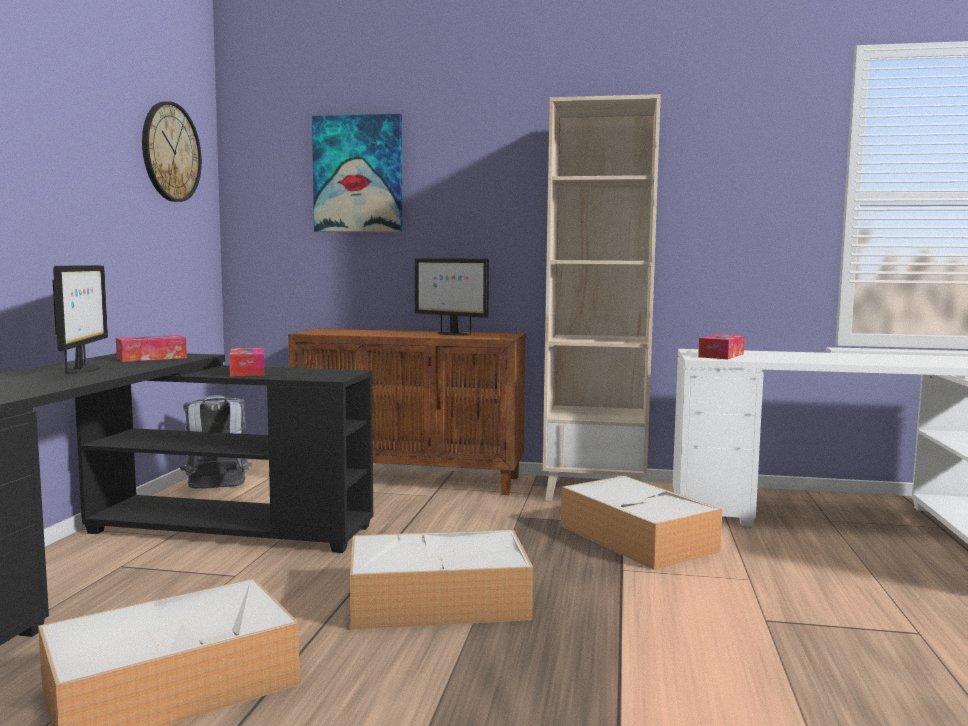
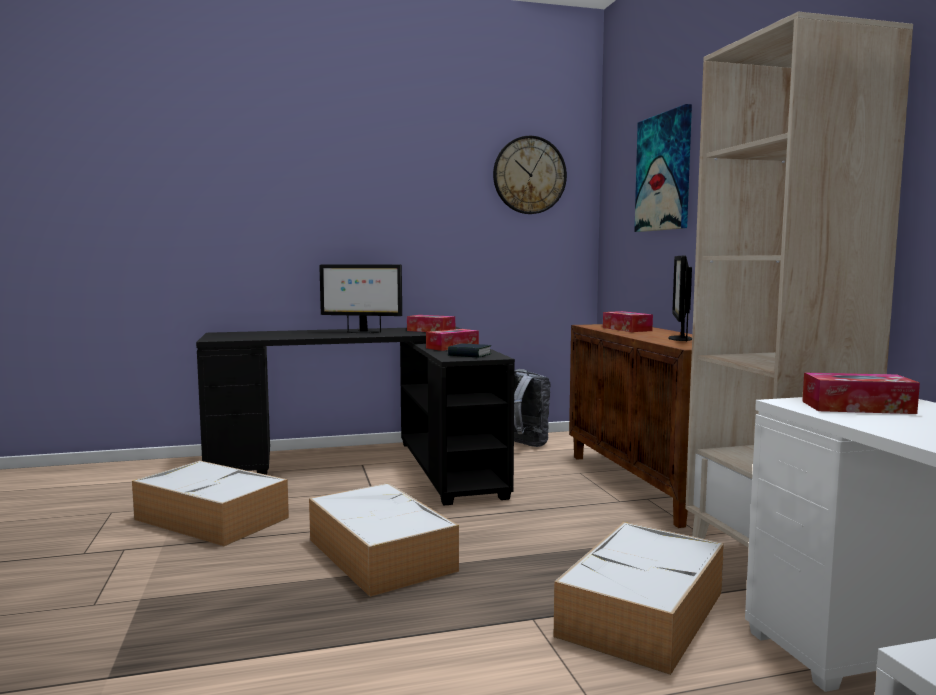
camera: 65 degrees right, 0 degrees up
(82, 370) = (362, 332): monitor -> monitor turned 45 degrees clockwise
(319, 374) = (469, 355): none -> book
(363, 332) = (627, 329): none -> tissue box

